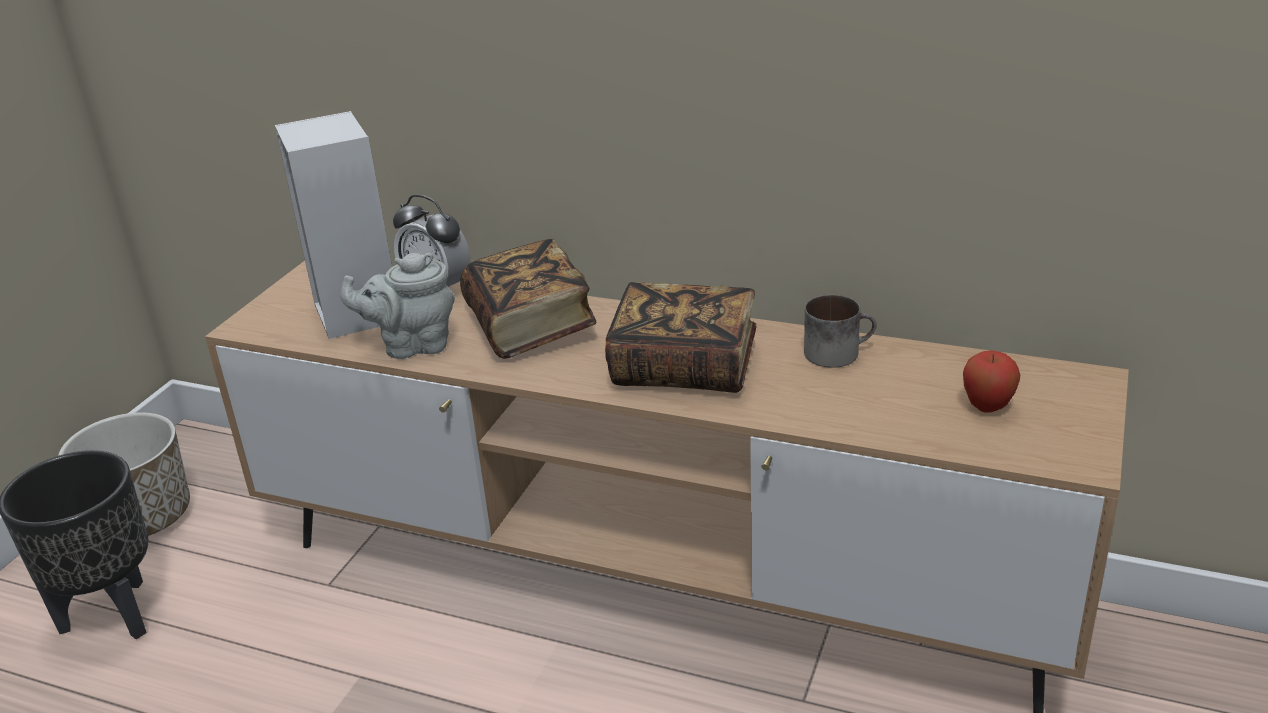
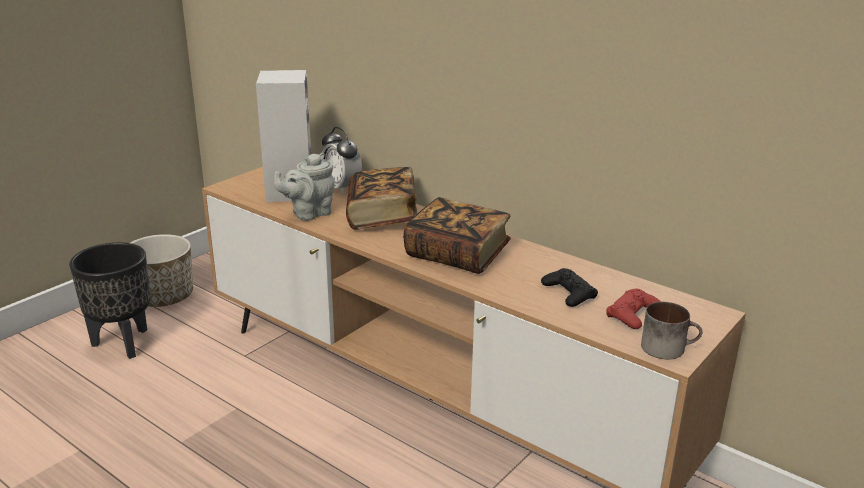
camera: 15 degrees right, 5 degrees down
(412, 345) = (309, 213): grey teapot -> grey teapot turned 45 degrees counterclockwise
(838, 352) = (558, 265): mug -> mug (668, 347)
(881, 394) = (569, 293): none -> black game controller
(987, 407) = (633, 314): apple -> red game controller

